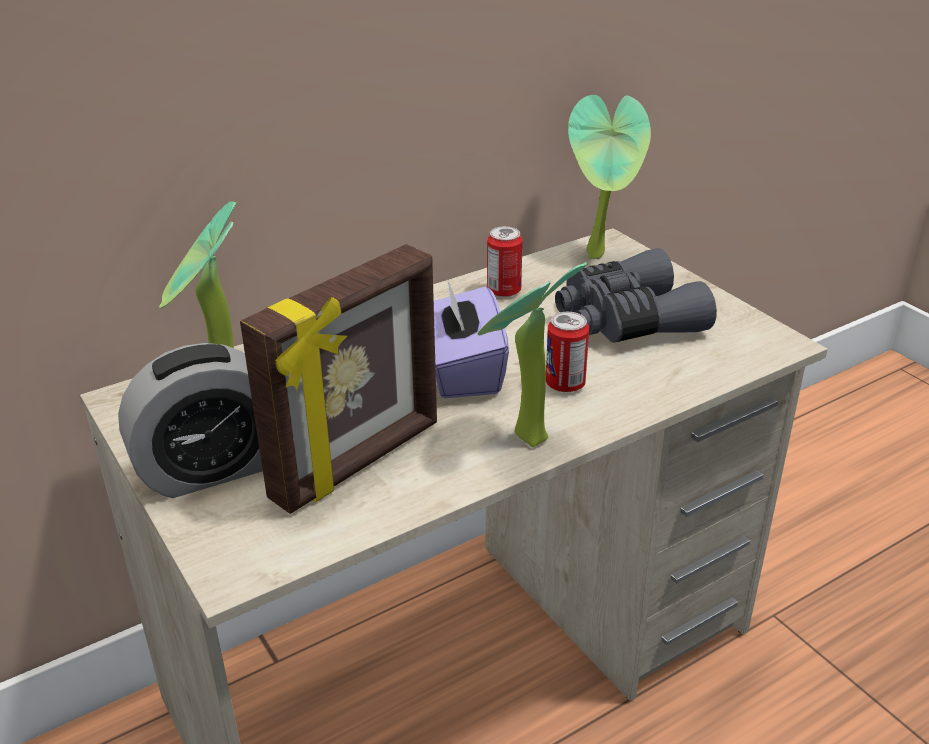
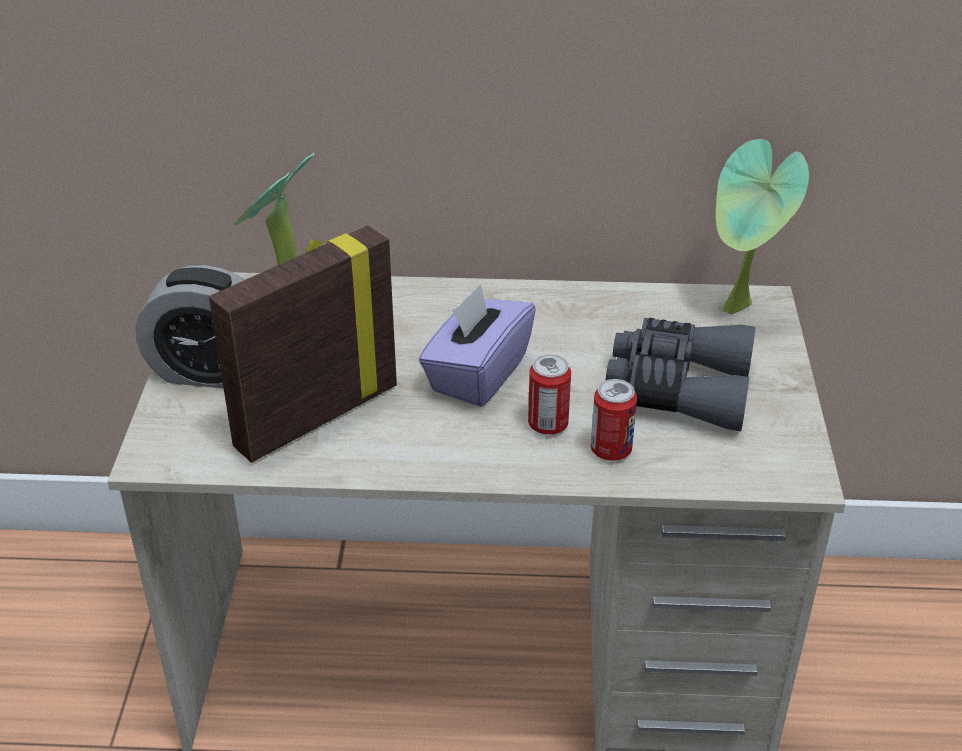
camera: 35 degrees right, 5 degrees up
(358, 462) = (315, 415): picture frame -> picture frame turned 150 degrees clockwise
(504, 291) = (601, 312): can -> can (611, 450)
(522, 439) = (456, 456): potted plant -> none

